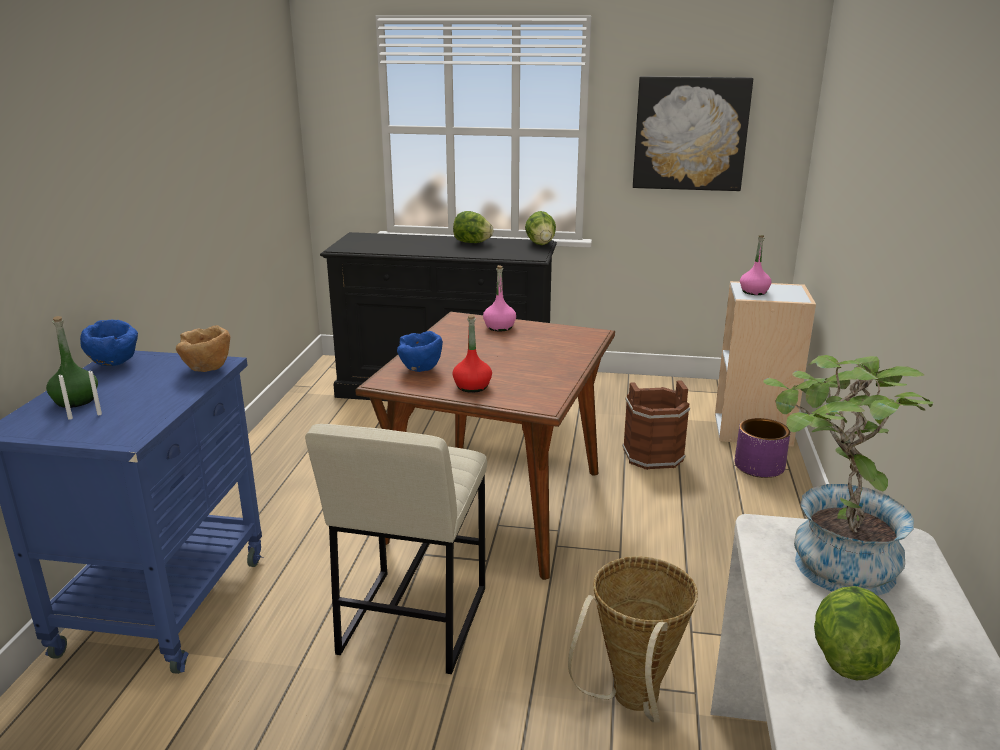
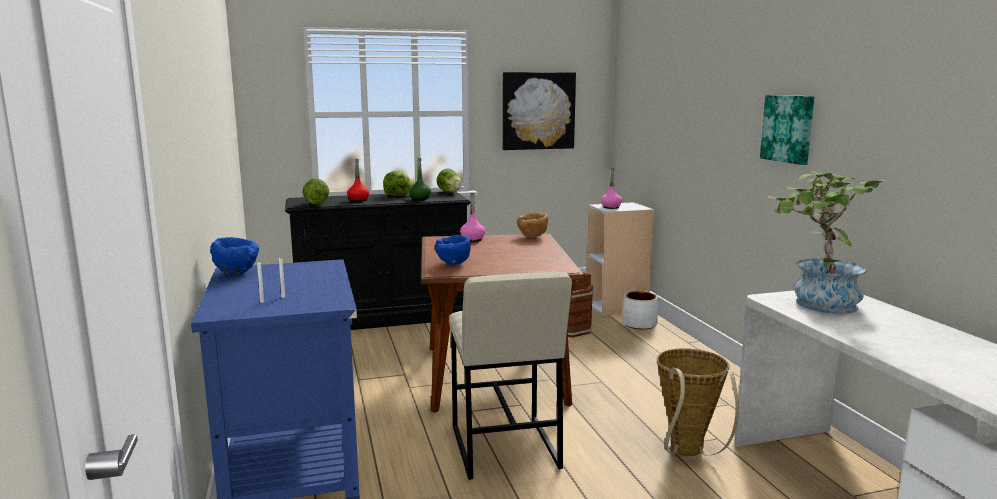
camera: 25 degrees left, 10 degrees down
(76, 400) = (245, 293): green bottle -> green bottle (420, 198)
(207, 370) = (325, 267): brown bowl -> brown bowl (533, 237)
(472, 386) = (504, 267): red bottle -> red bottle (358, 200)
(759, 467) = (639, 324): purple planter -> white planter
(847, 658) = (878, 333): lettuce -> lettuce (316, 204)
(938, 238) = (788, 128): none -> picture

